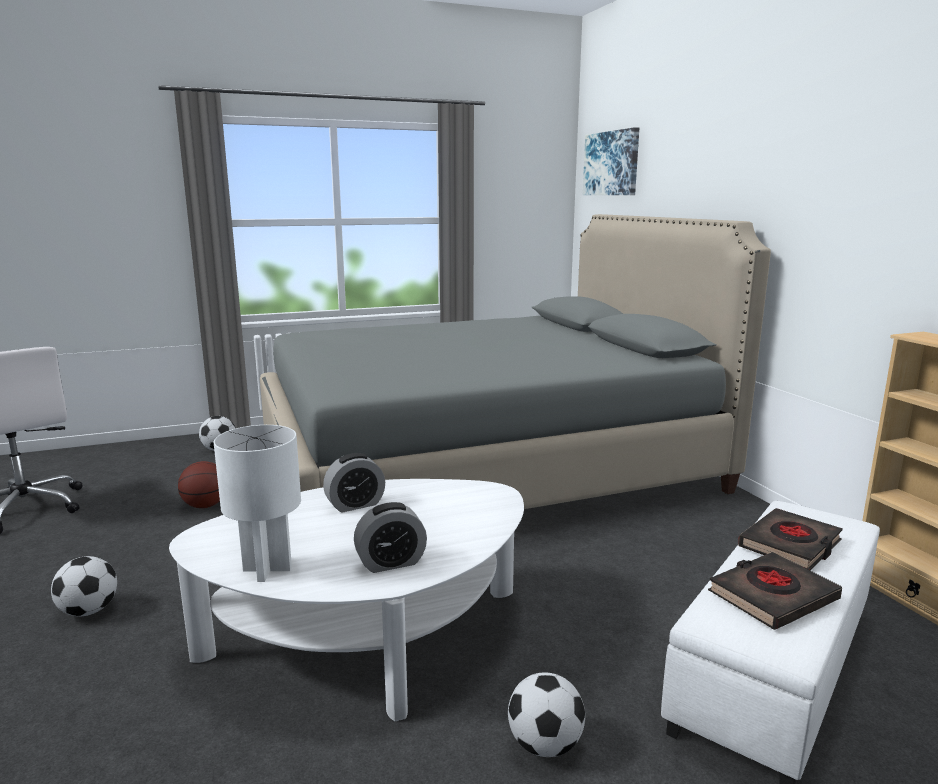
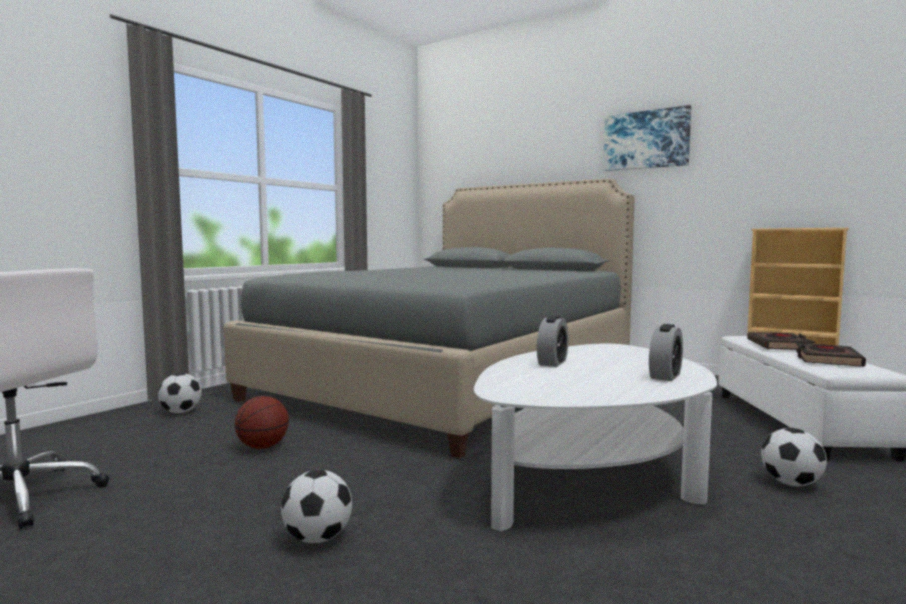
camera: 35 degrees left, 10 degrees down
(266, 569) = (607, 393): white table lamp -> none
(612, 163) = (463, 152): picture -> picture (646, 140)

